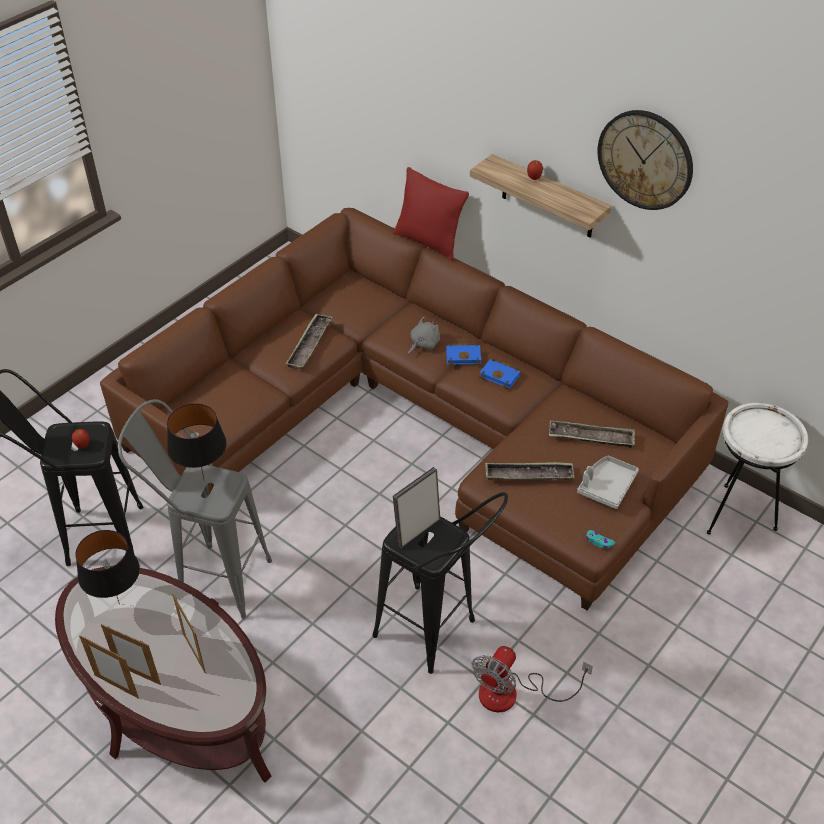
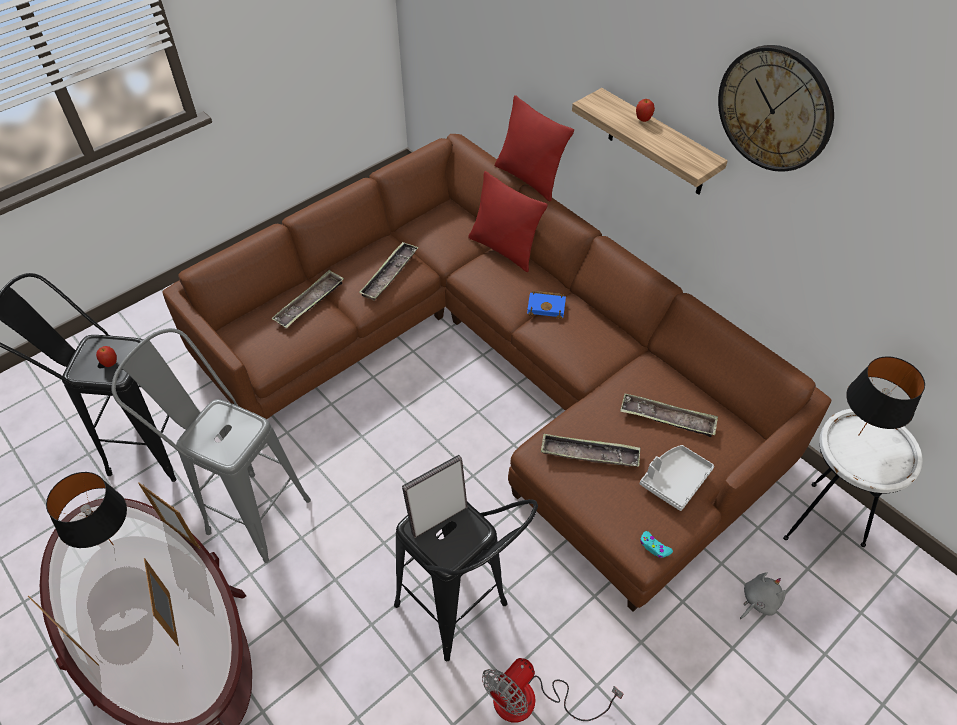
camera: 10 degrees right, 5 degrees up
(138, 674) = (107, 635): picture frame -> picture frame (181, 534)
(203, 480) = (221, 421): black table lamp -> black table lamp (858, 435)
(239, 379) = (309, 303): none -> tray
(412, 310) = (504, 249): none -> red pillow
(423, 344) = (507, 288): grey plush toy -> grey plush toy (758, 601)
(501, 375) = (582, 333): blue book -> none

